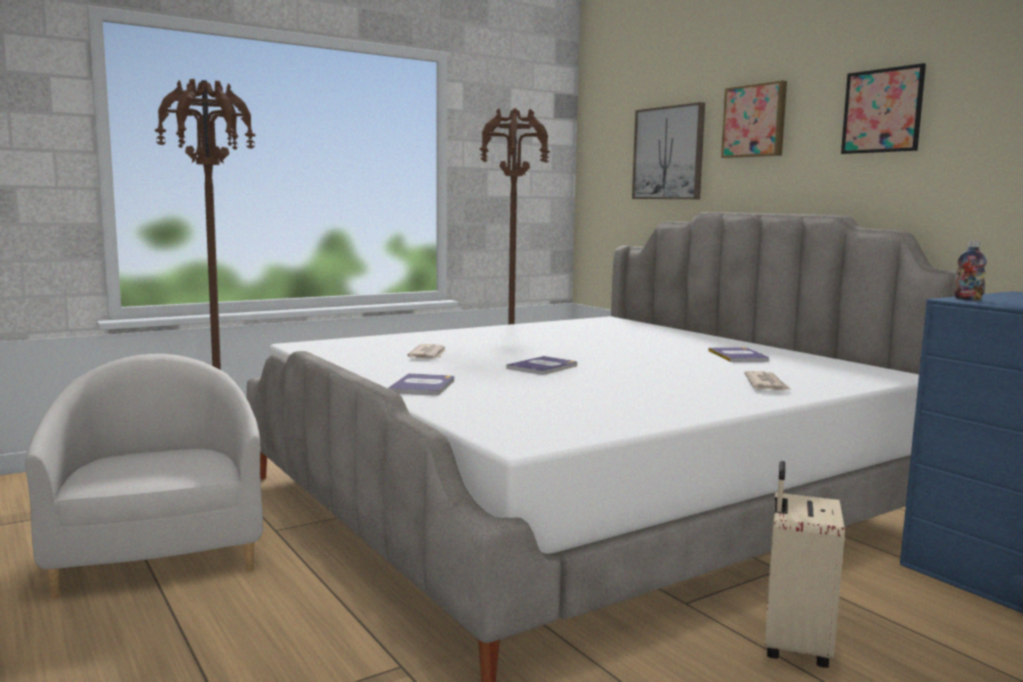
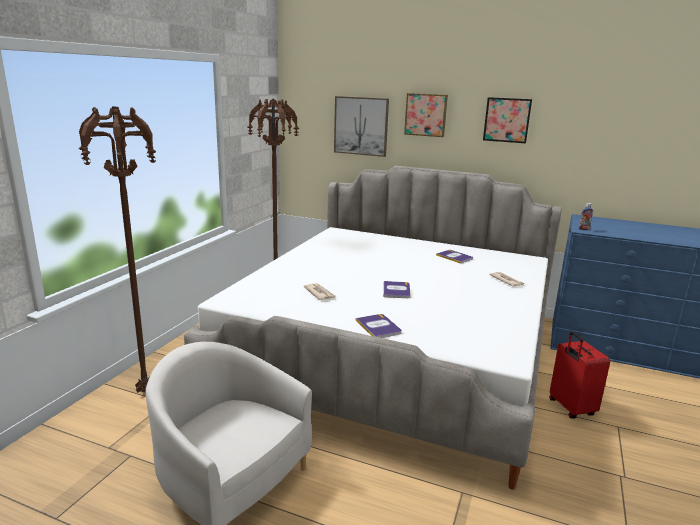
camera: 35 degrees left, 10 degrees up
(793, 646) = (570, 408): beige suitcase -> red suitcase

